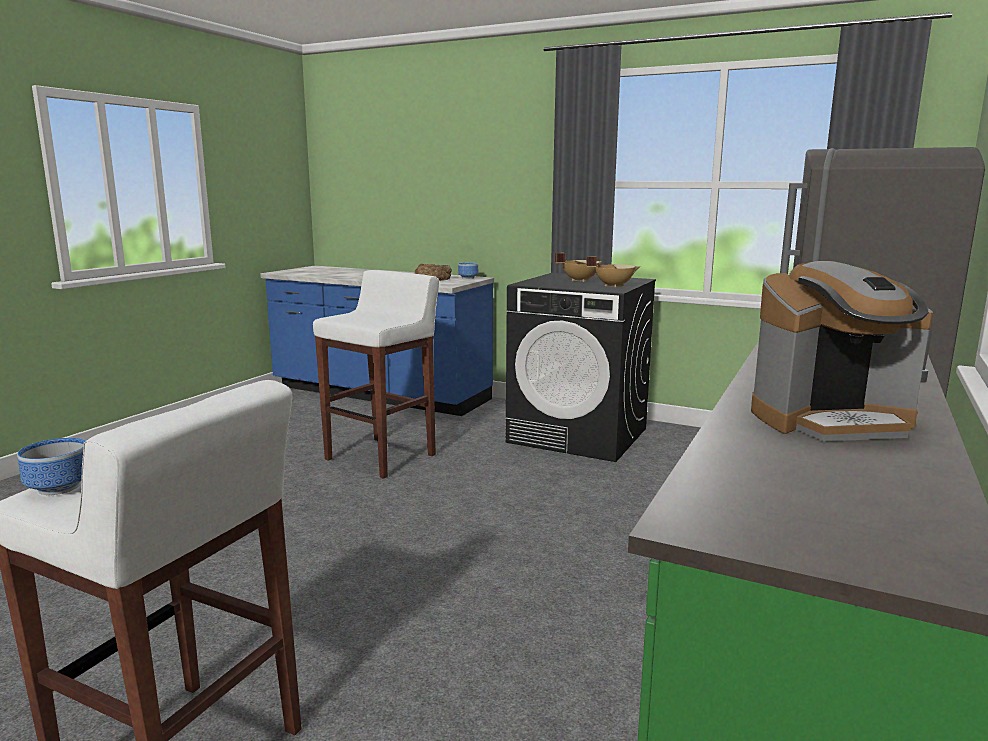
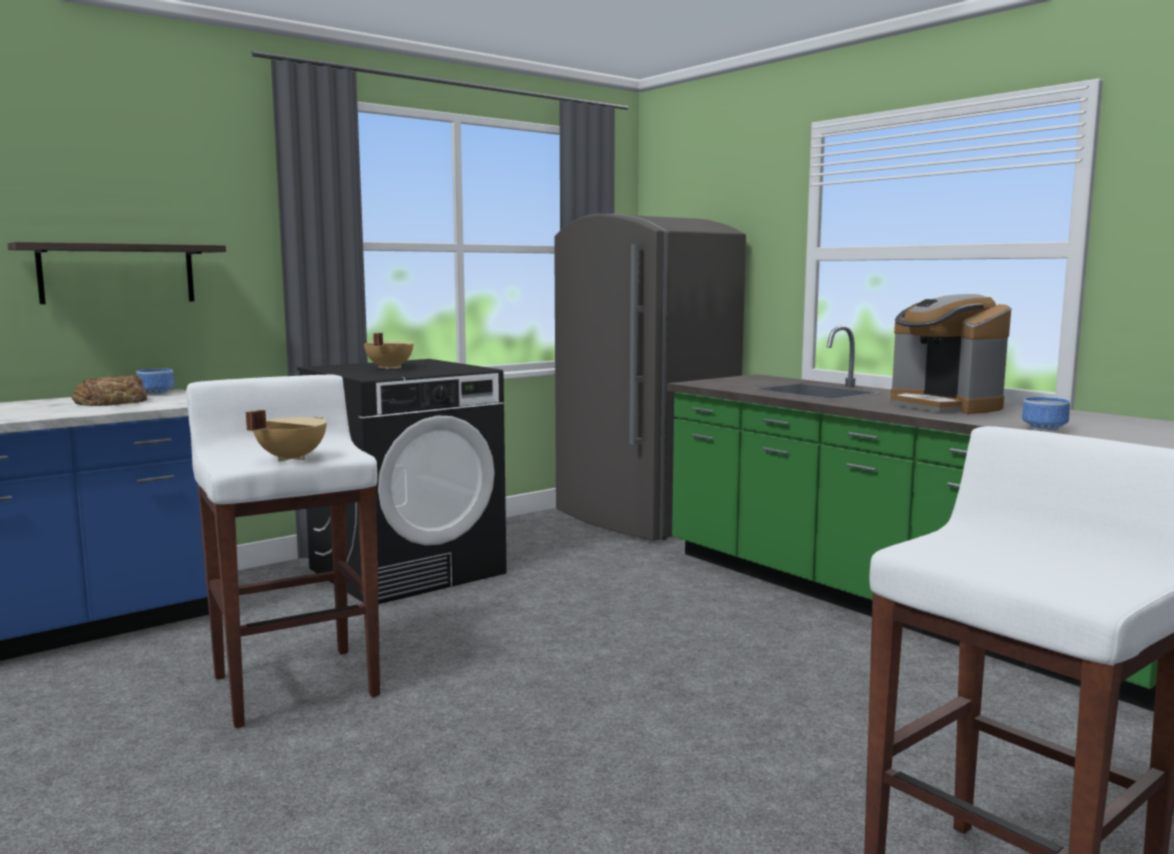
camera: 65 degrees left, 5 degrees down
(56, 487) = (1067, 585): bowl -> bowl (1044, 429)
(470, 203) = (117, 273): none -> shelf
(613, 286) = (451, 367): beige cooking pot -> beige cooking pot (290, 458)
(830, 421) = (944, 406): coffee machine -> coffee machine turned 135 degrees clockwise

